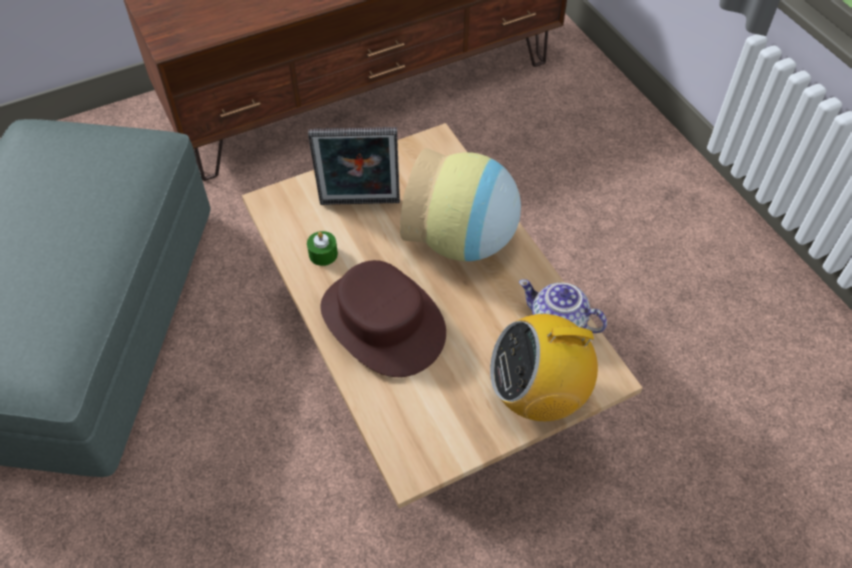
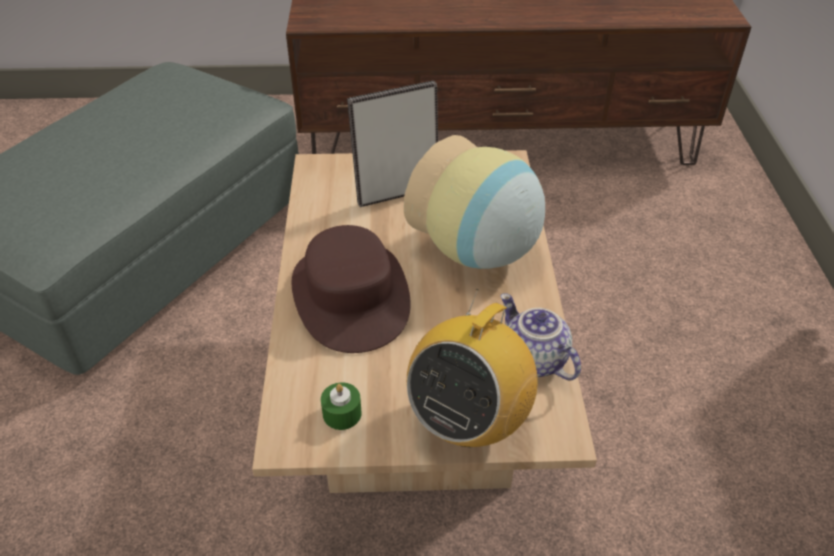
camera: 25 degrees right, 10 degrees down
(323, 254) = (334, 221): green candle -> green candle (342, 413)
(359, 205) = (396, 192): picture frame -> picture frame turned 135 degrees clockwise
(538, 395) = (468, 421): radio -> radio turned 75 degrees counterclockwise

